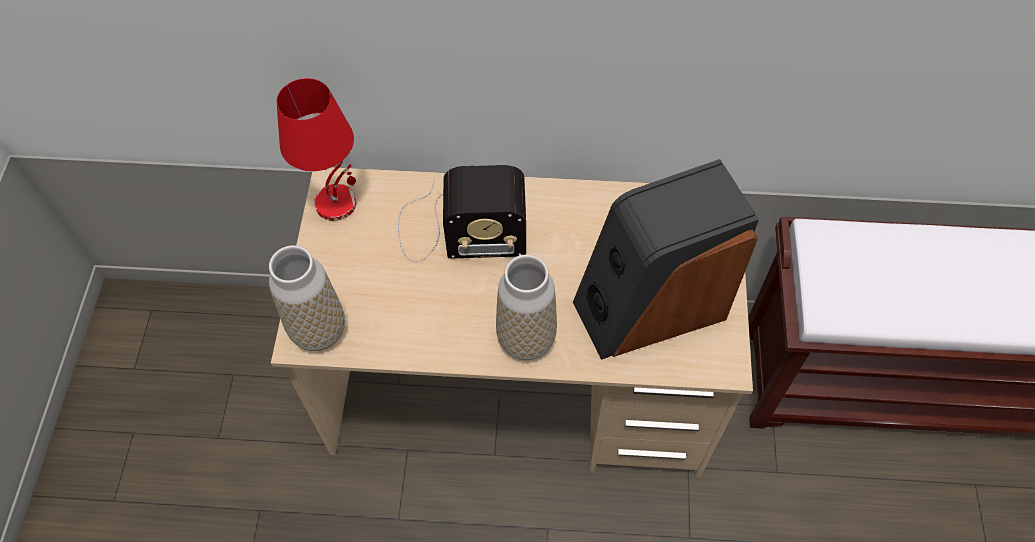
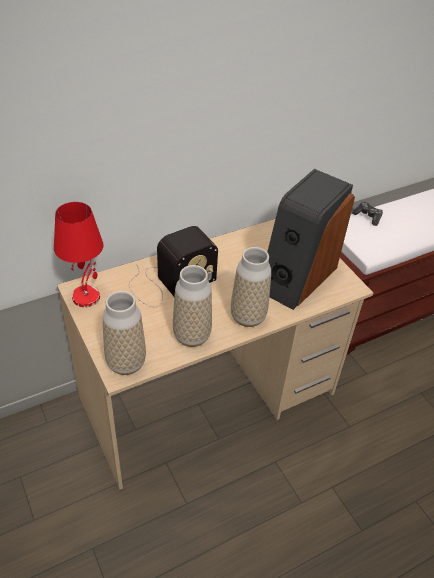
camera: 35 degrees left, 15 degrees down
(428, 332) = (192, 336): none -> vase
(881, 239) = (367, 216): none -> game controller

